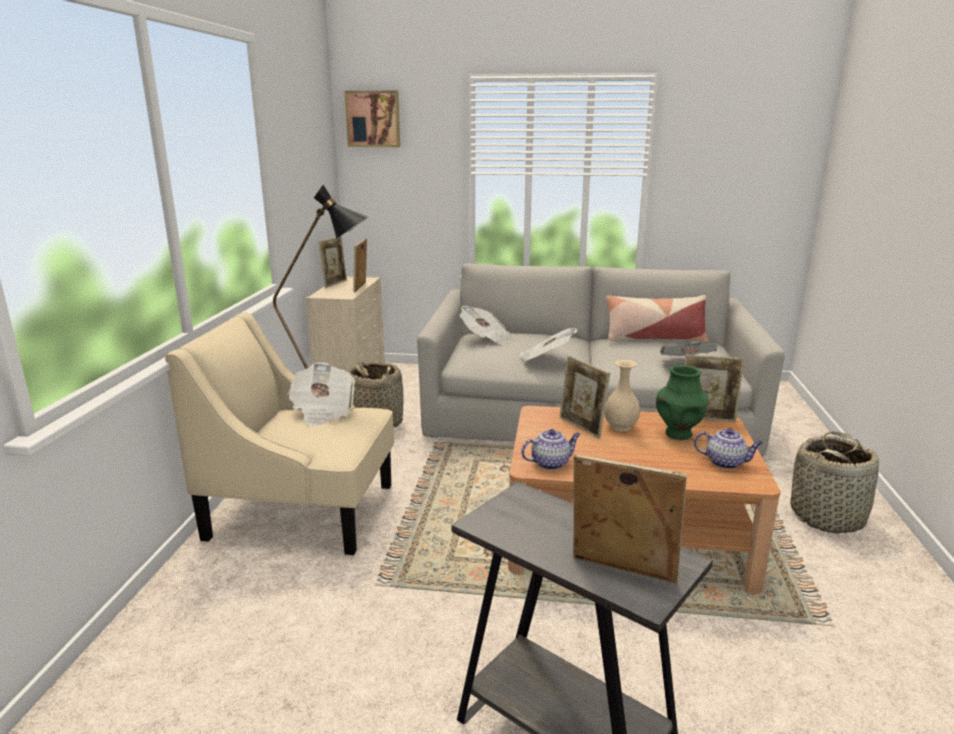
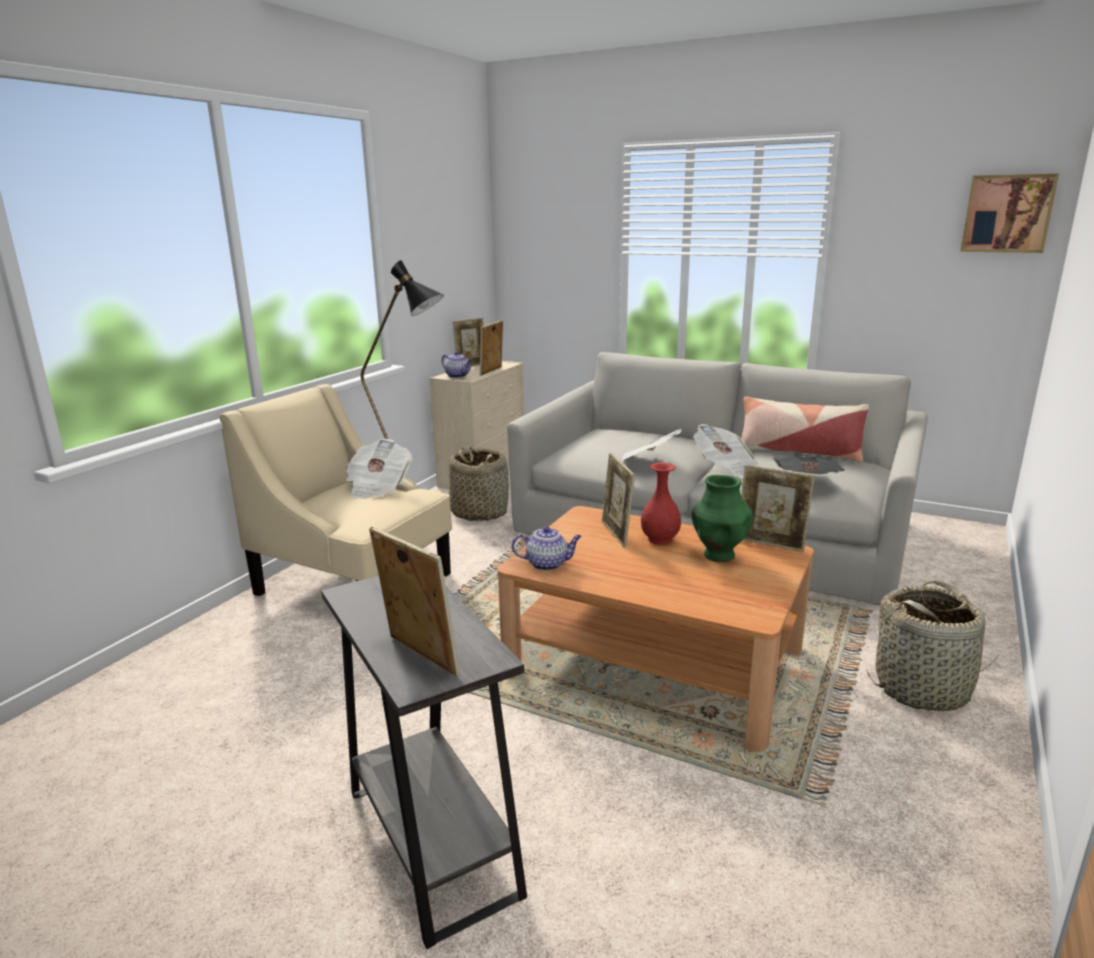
camera: 20 degrees right, 0 degrees up
(373, 119) = (527, 194): picture -> picture (1007, 213)
(485, 338) = (602, 434): newspaper -> newspaper (724, 467)
(620, 427) = (660, 539): beige vase -> red vase
(726, 463) = (743, 592): teapot -> teapot (458, 376)

